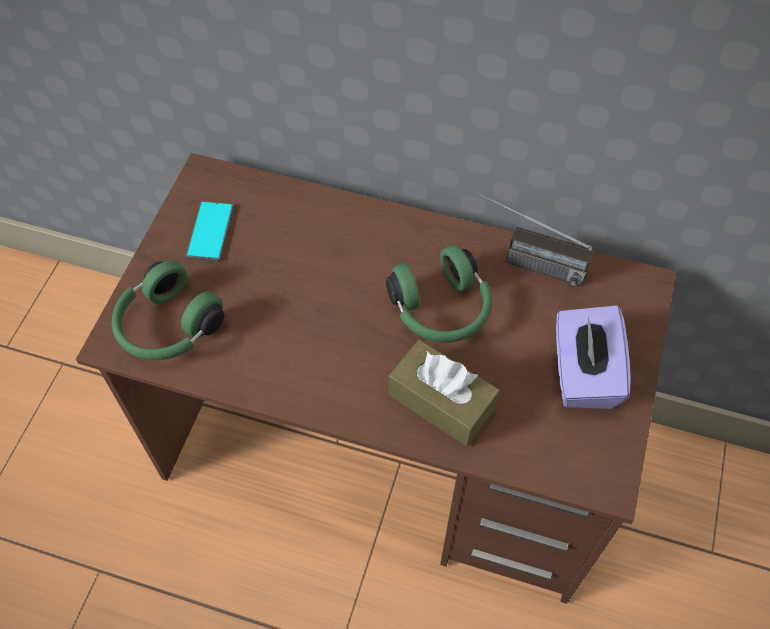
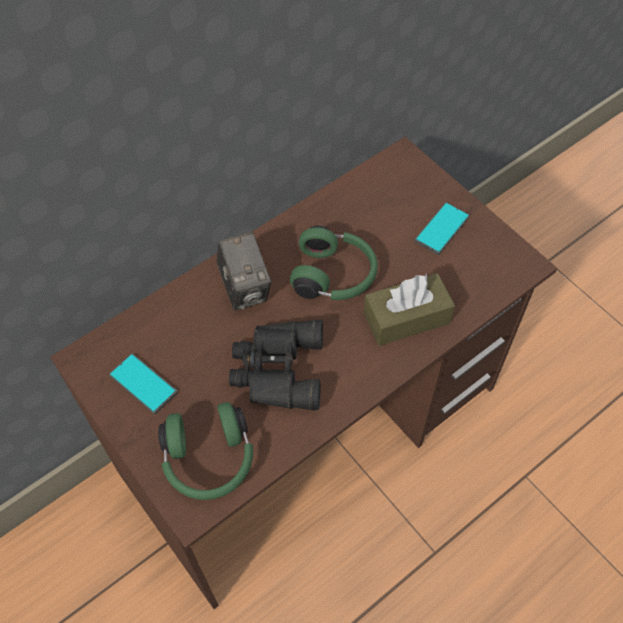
camera: 55 degrees left, 0 degrees up
(297, 323) = (276, 370): none -> black binoculars
(367, 246) = (245, 288): none -> camera
(524, 262) = (335, 207): radio -> none
(583, 373) = (442, 229): purple tissue box -> phone

